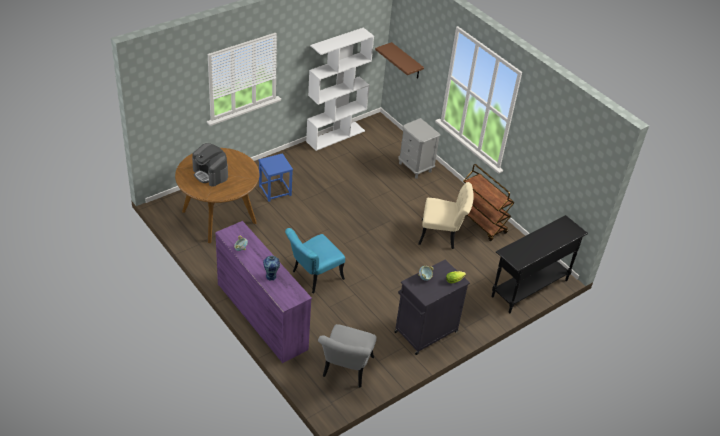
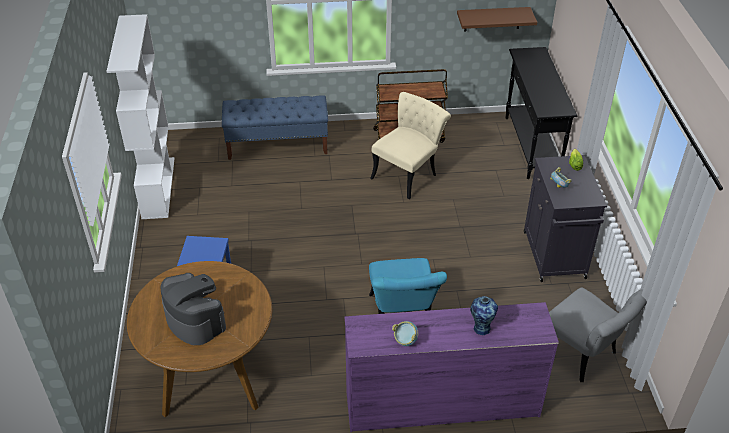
camera: 55 degrees left, 0 degrees up
(210, 174) = (195, 320): coffee machine -> coffee machine turned 120 degrees counterclockwise
(406, 61) = (179, 31): brown shelf -> brown shelf (492, 19)
(415, 167) = (278, 145): grey nightstand -> blue bench

